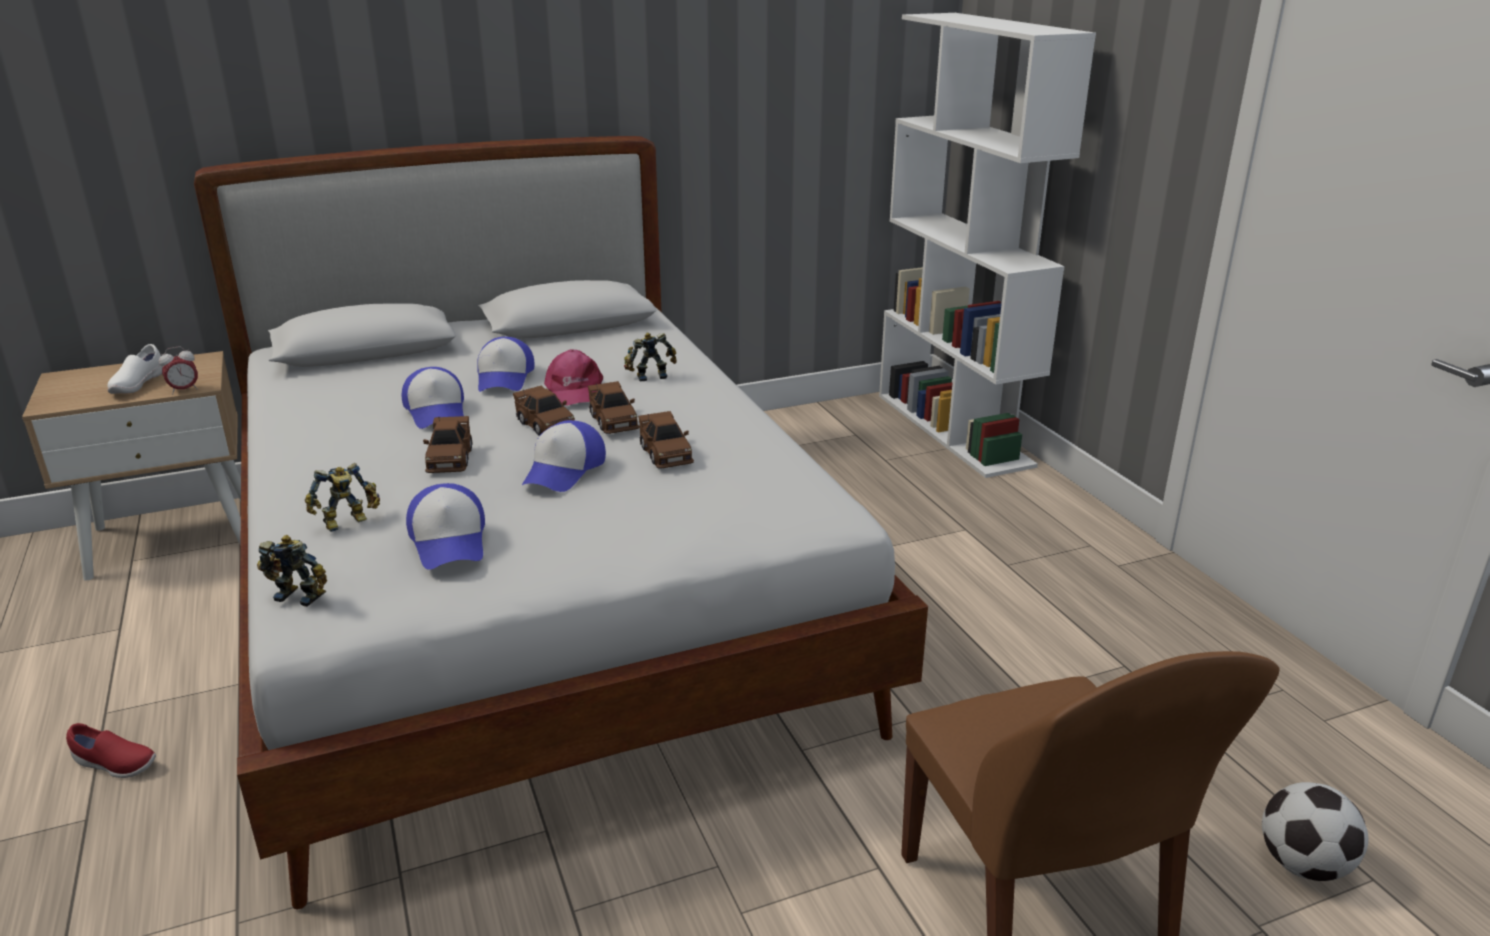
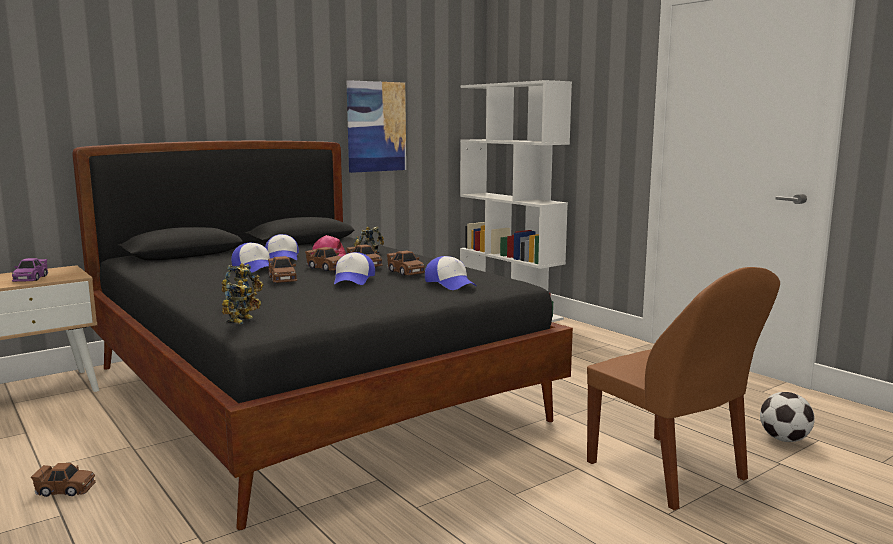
camera: 15 degrees left, 15 degrees down
(114, 765) = (65, 489): red shoe -> brown toy car
(137, 385) = (31, 278): white shoe -> purple toy car
(184, 390) = (67, 278): alarm clock -> none
(301, 594) = (242, 320): toy robot -> toy robot turned 105 degrees clockwise
(450, 541) = (314, 299): cap -> cap (450, 284)
(534, 602) = (308, 394): white bed -> black bed
(731, 101) = (376, 126): none -> picture

